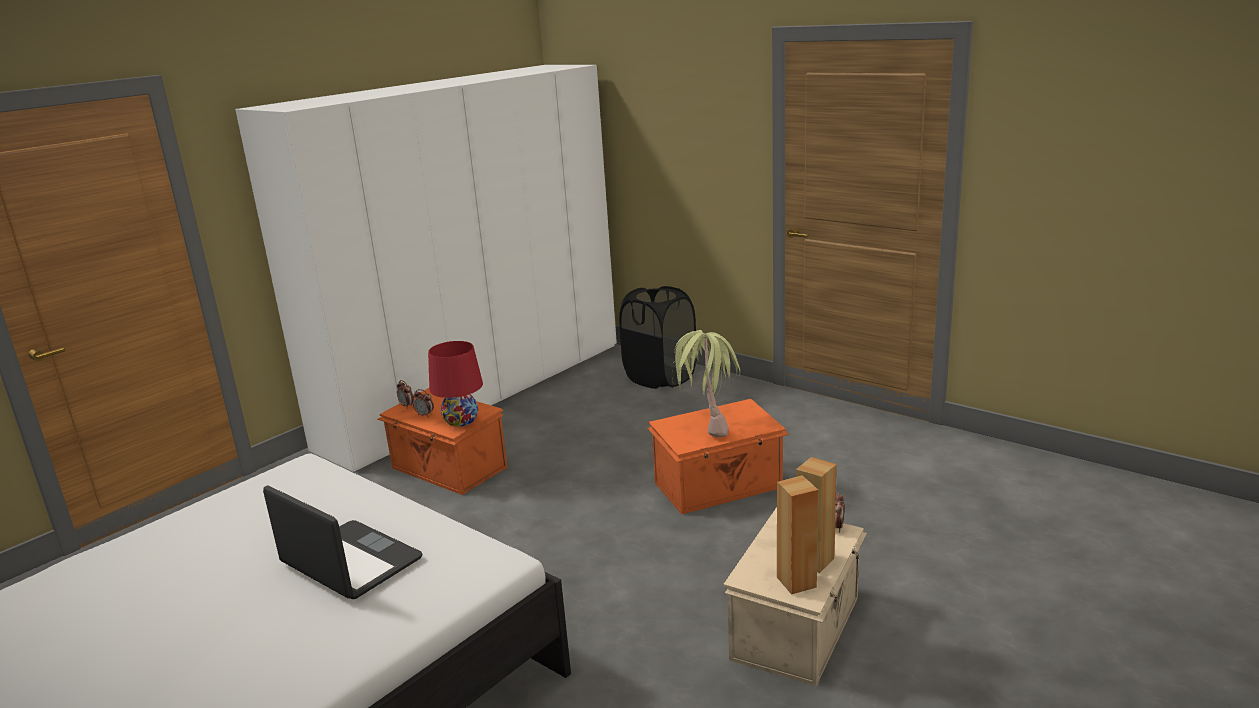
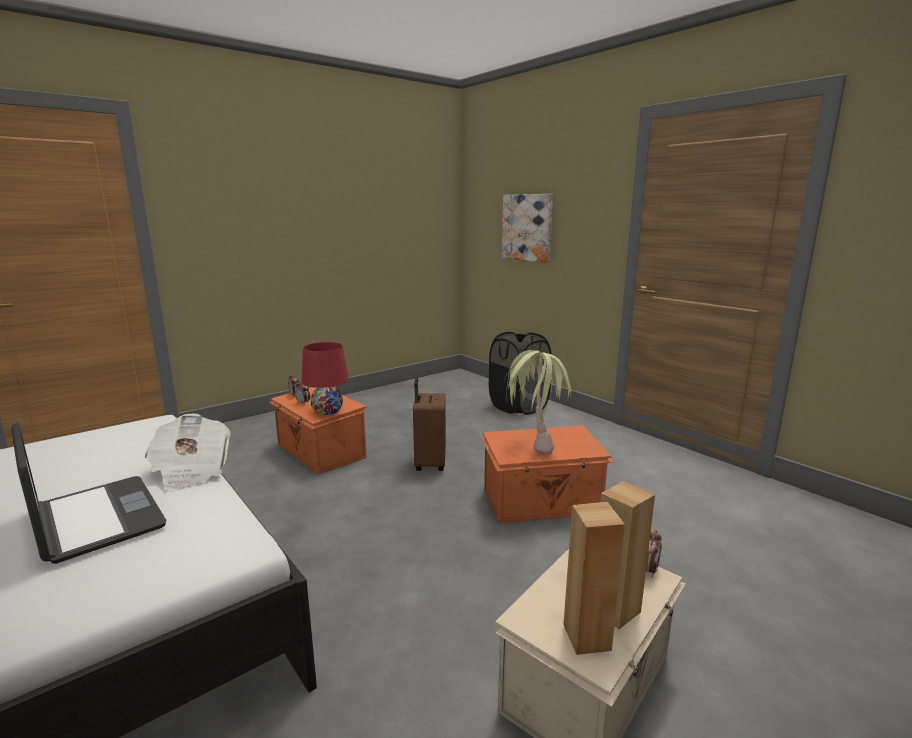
camera: 10 degrees right, 5 degrees down
(396, 508) = (191, 471): none -> newspaper
(479, 392) = (375, 399): white wardrobe -> none
(583, 463) = (429, 464): none -> brown suitcase
(646, 155) = (527, 227): none -> picture

